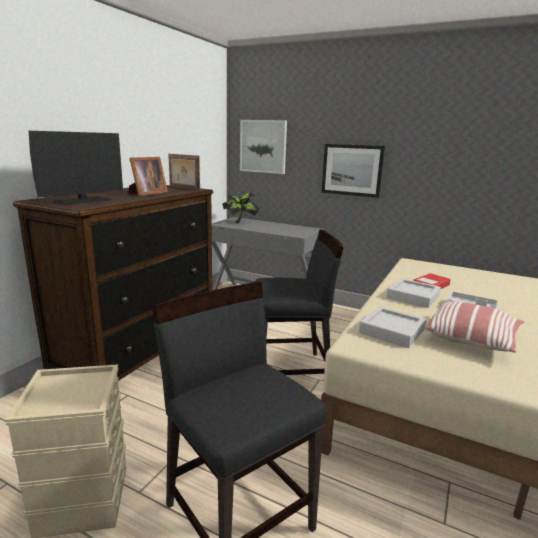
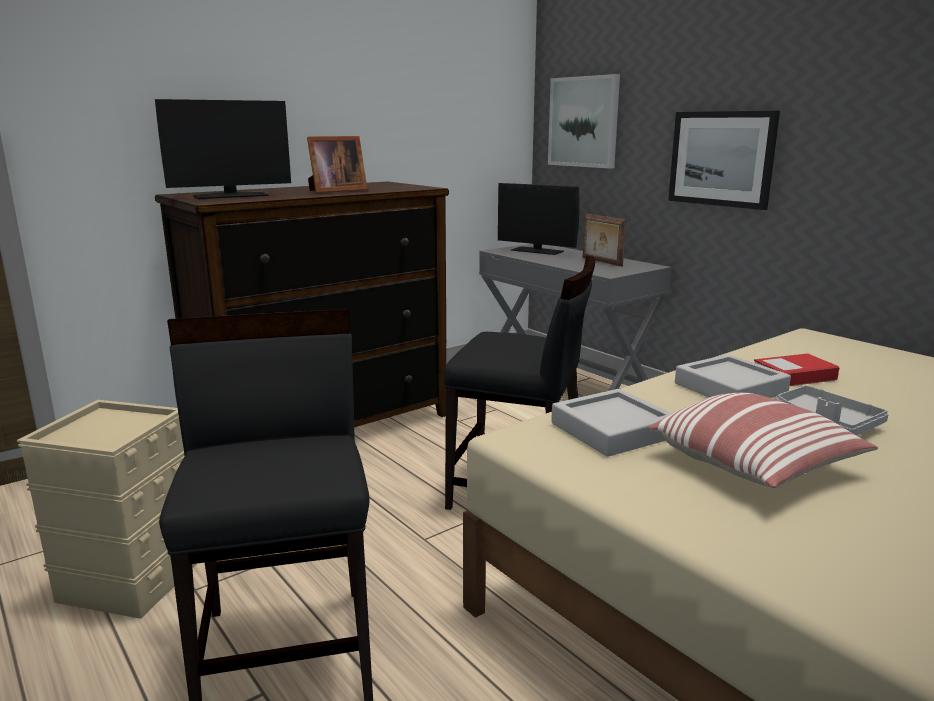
camera: 25 degrees right, 0 degrees up
(184, 188) = (408, 186): picture frame -> picture frame (601, 262)
(241, 222) = (537, 251): potted plant -> monitor

